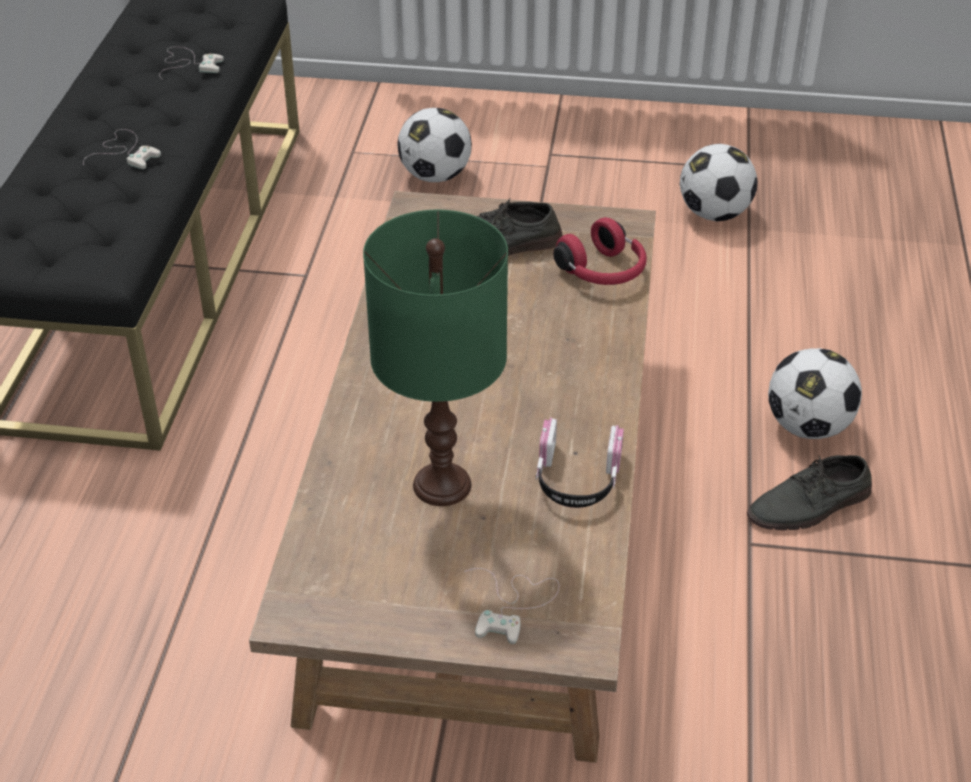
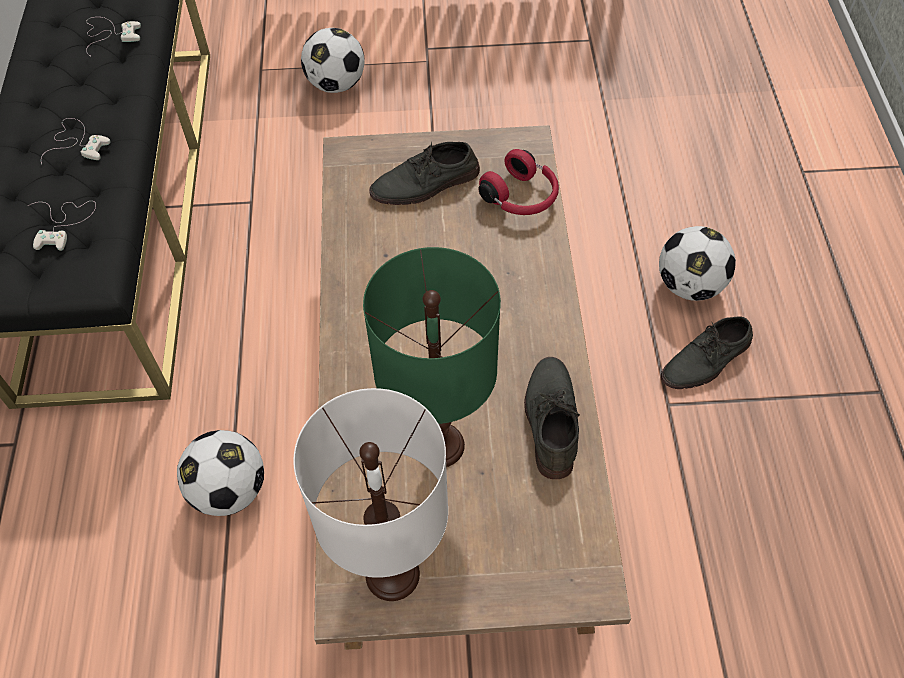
camera: 10 degrees left, 15 degrees up
(354, 593) = (392, 573): none -> white table lamp
(513, 604) = (528, 558): white game controller -> white game controller (63, 223)
(577, 480) = (550, 419): headphones -> grey shoe
(714, 214) = (572, 89): football -> football (229, 490)

